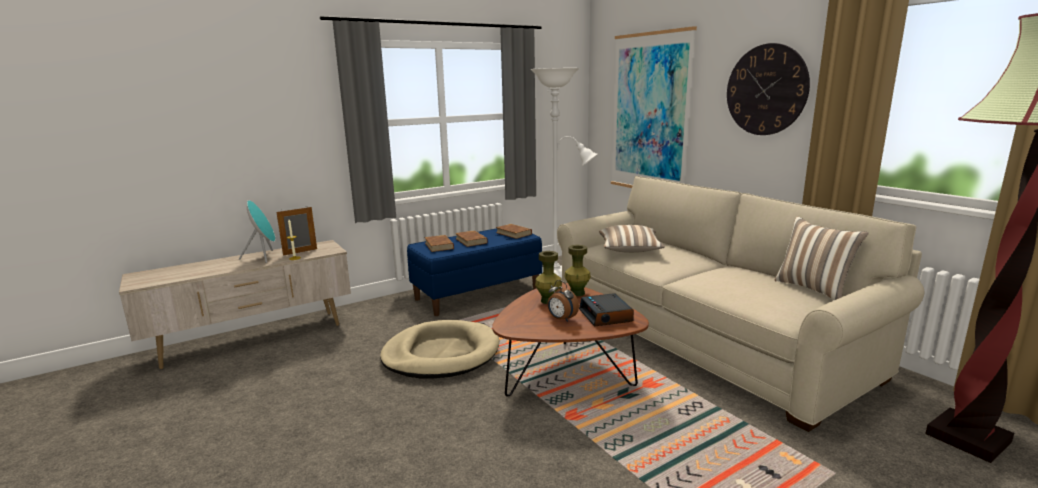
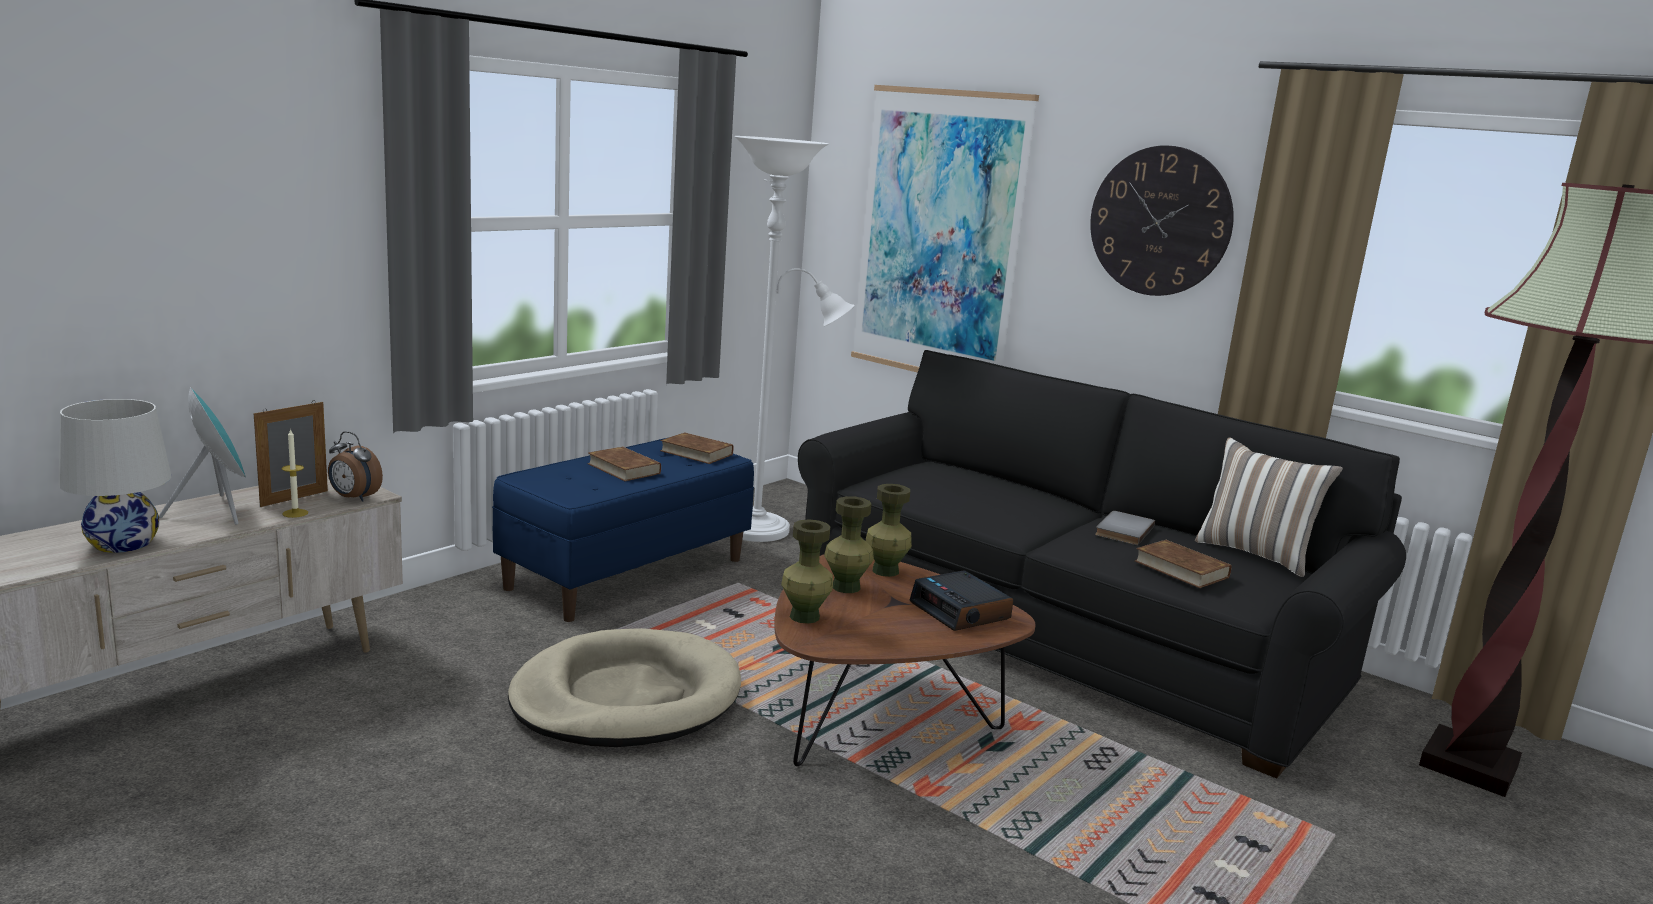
camera: 20 degrees left, 0 degrees up
(215, 269) = (123, 543): none -> white table lamp
(439, 246) = (566, 479): brown book -> brown book (1181, 569)
(514, 315) = (804, 616): none -> green vase
(561, 319) = (891, 620): alarm clock -> alarm clock (353, 498)
(630, 250) = (941, 489): pillow -> none
(703, 337) = (1065, 637): beige sofa -> black sofa
(728, 273) = (1122, 530): none -> grey book

